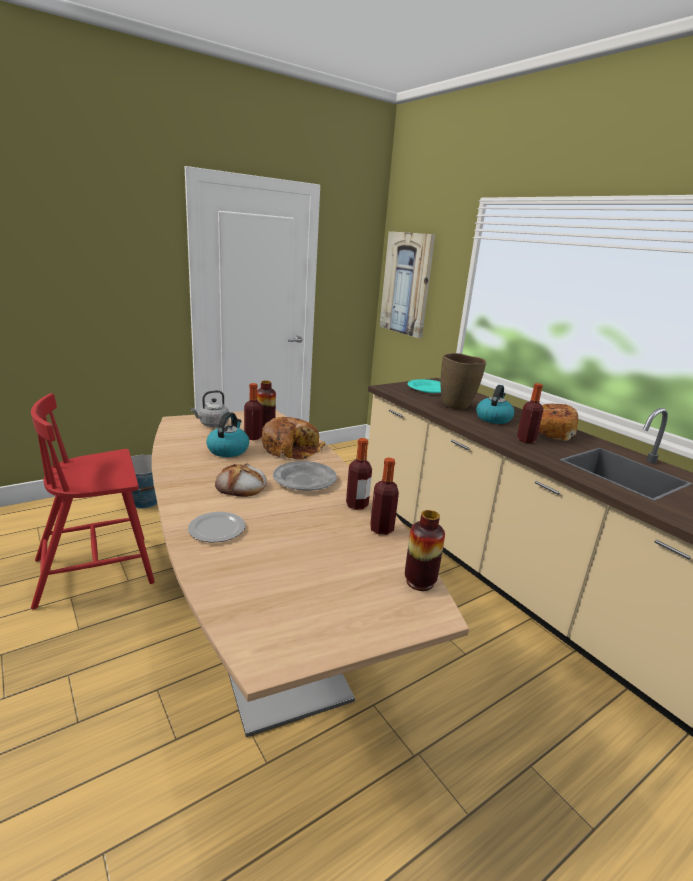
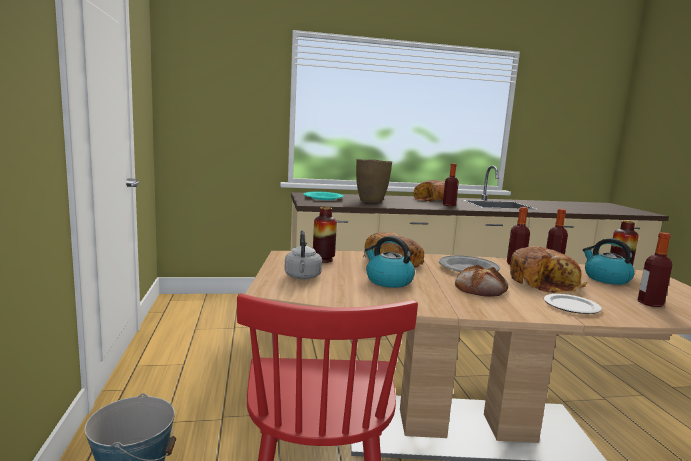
camera: 65 degrees left, 10 degrees down
(253, 437) = (356, 268): bottle -> bottle (650, 303)
(294, 519) = (544, 282): none -> bread
(406, 284) = (204, 109): picture -> none
(493, 418) = (404, 201): kettle -> kettle (606, 279)

